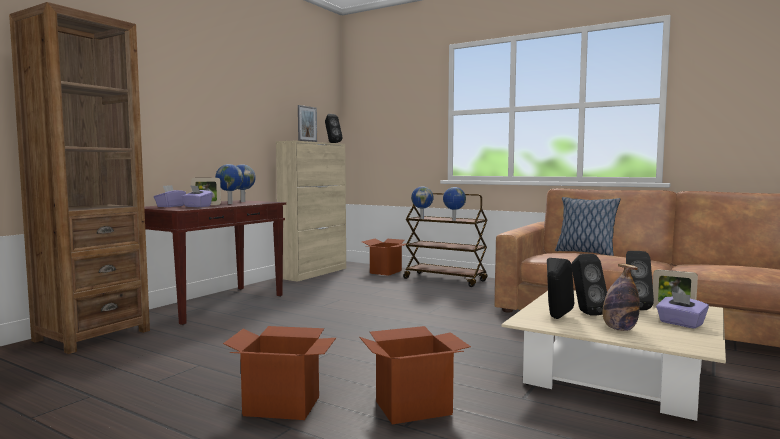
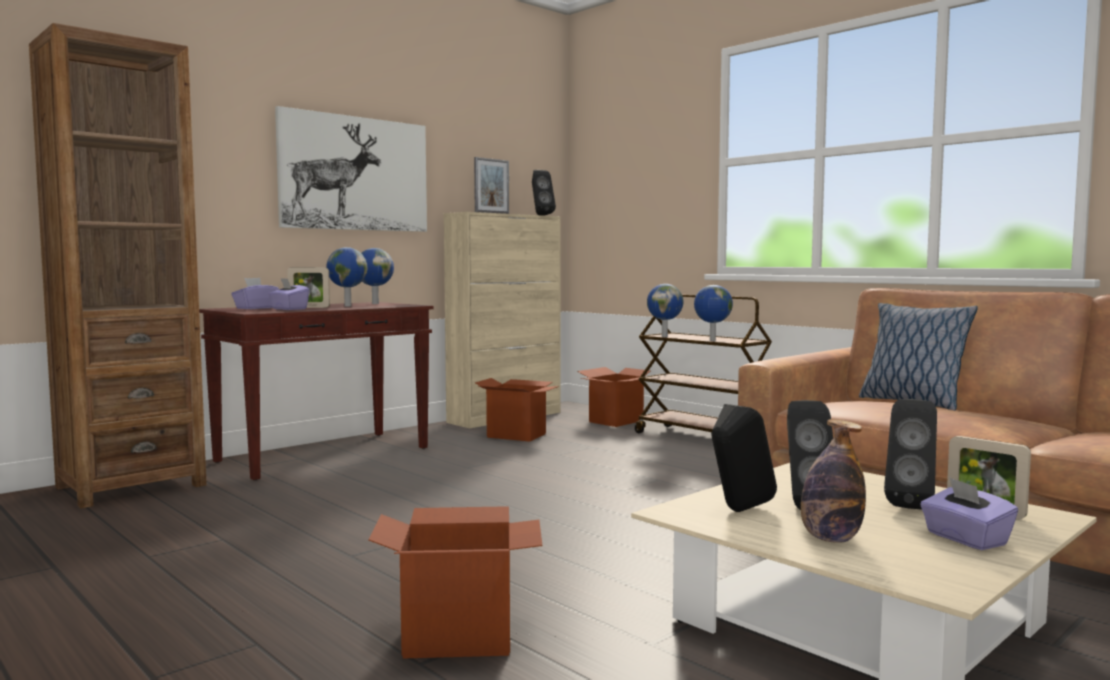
camera: 15 degrees right, 0 degrees up
(222, 114) = (355, 173): none -> picture
(282, 406) = (274, 611): cardboard box -> cardboard box (517, 435)

